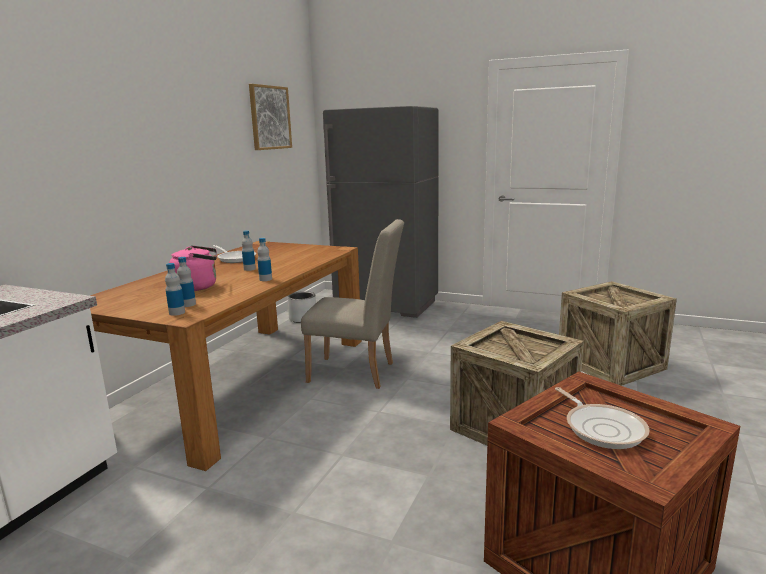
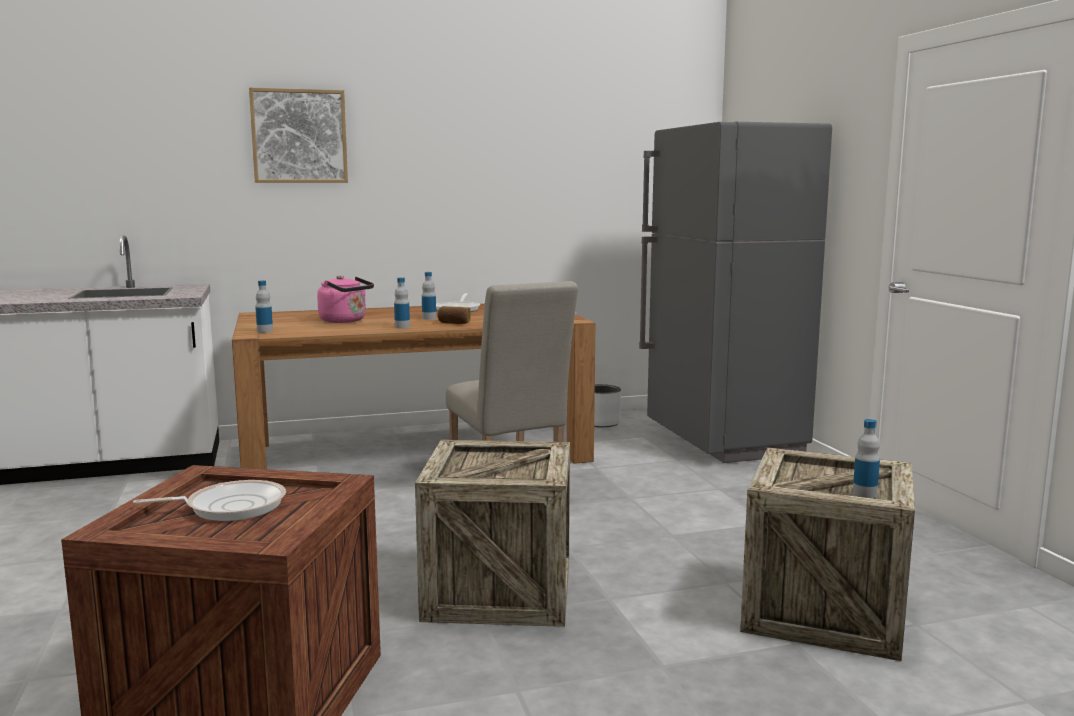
camera: 50 degrees right, 5 degrees down
(188, 304) = (291, 329): bottle -> bottle (864, 494)
(270, 117) = (610, 142): picture -> picture (299, 136)
(284, 267) = (454, 323): none -> bread
(602, 428) = (230, 507): frying pan -> frying pan turned 135 degrees counterclockwise

